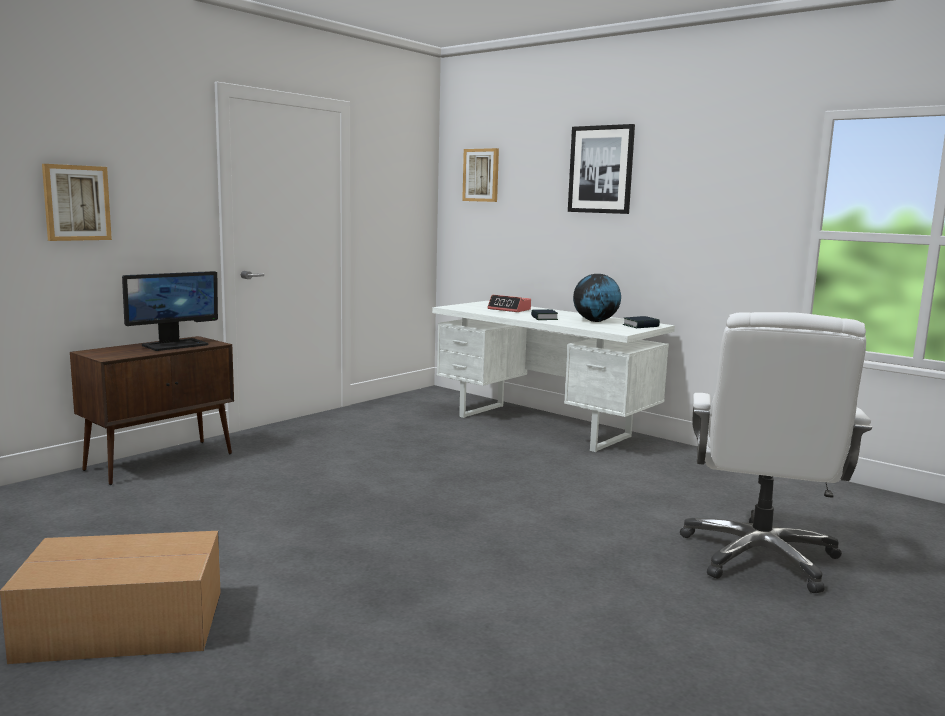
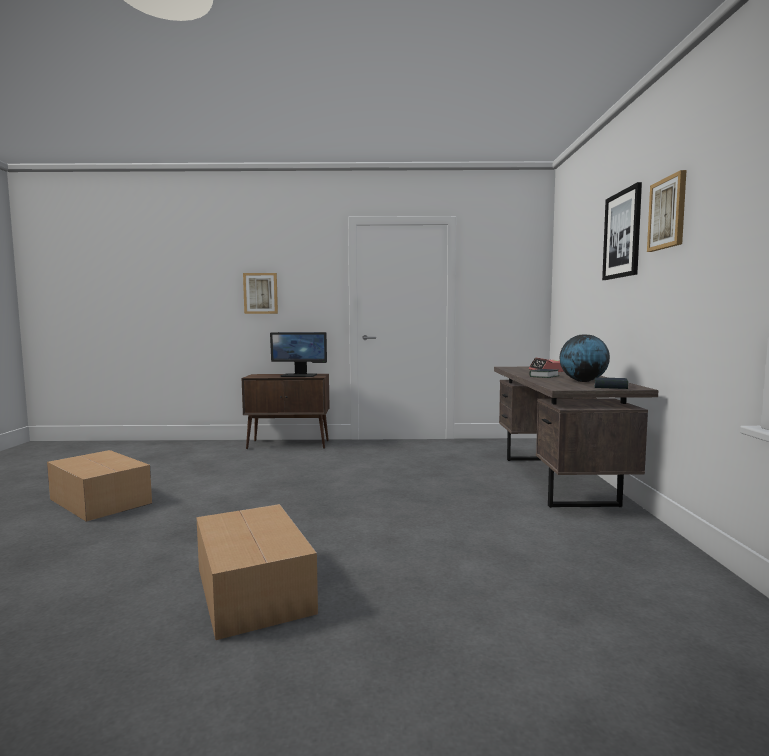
camera: 50 degrees right, 5 degrees down
(481, 175) = (567, 258): picture -> picture (668, 213)
(544, 426) = (557, 480): white desk -> brown desk
(594, 603) = (252, 591): none -> cardboard box
(759, 557) = (459, 635): white office chair -> none

